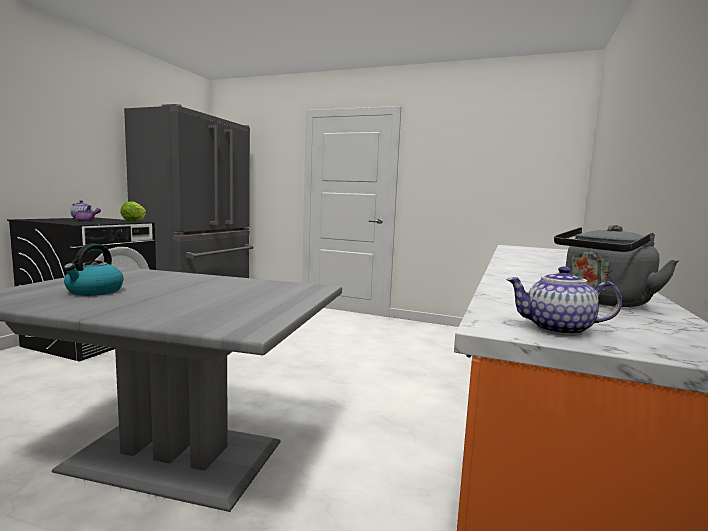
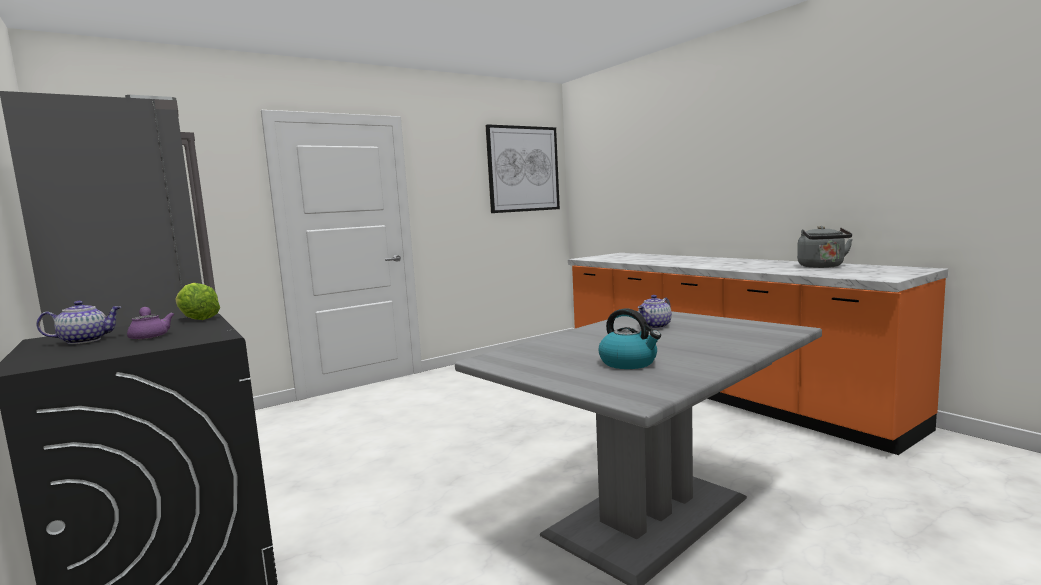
camera: 55 degrees left, 0 degrees up
(526, 150) = (523, 169): none -> picture
(557, 329) = (887, 274): teapot -> teapot (655, 326)

